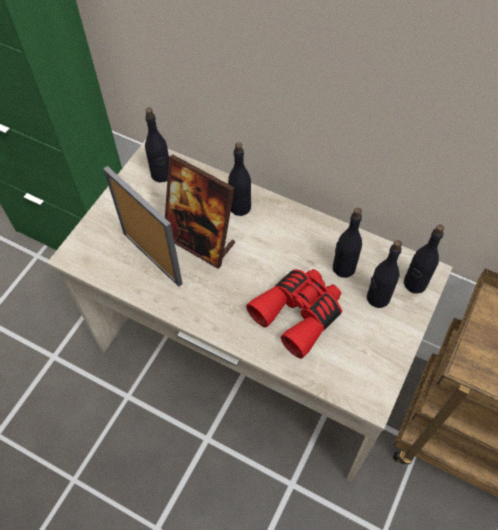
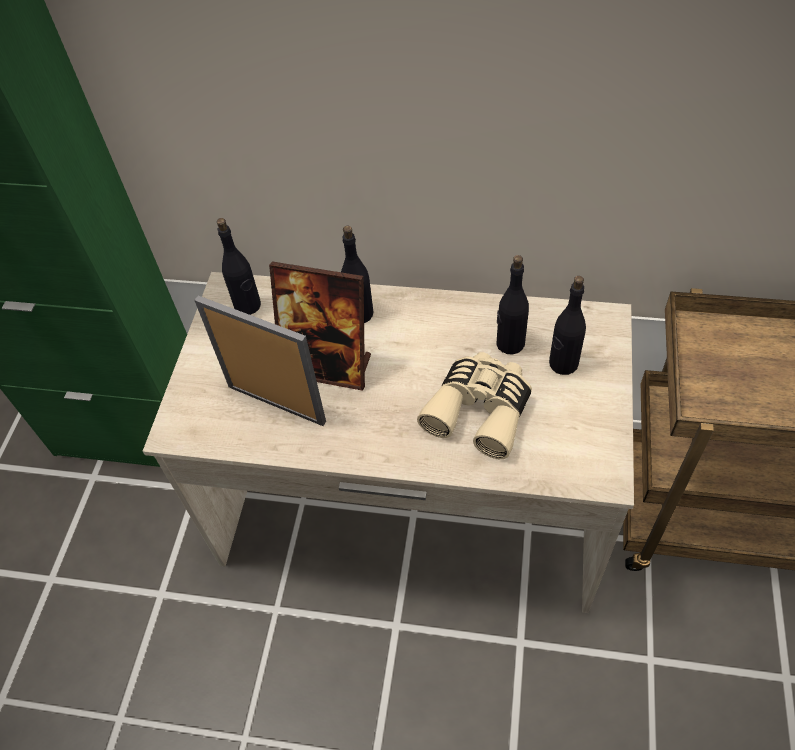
camera: 15 degrees left, 5 degrees down
(299, 313) = (480, 410): red binoculars -> beige binoculars
(414, 284) = (597, 335): black bottle -> none

